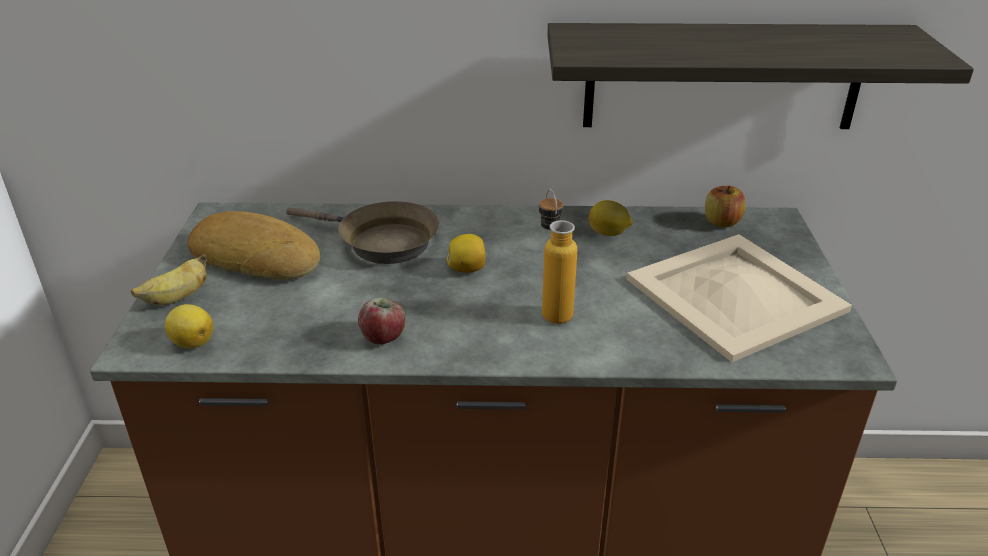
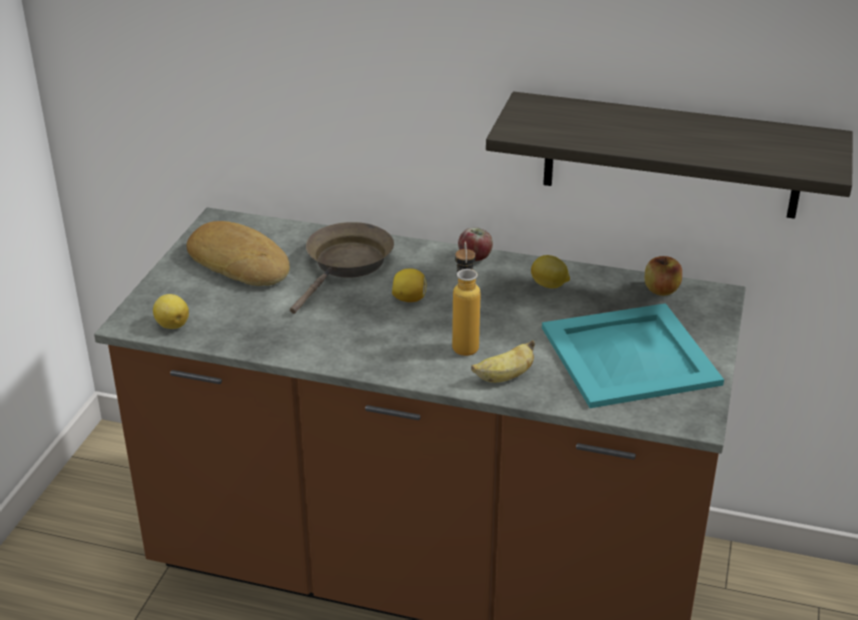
camera: 15 degrees right, 0 degrees up
(177, 298) = (169, 288): banana -> banana (504, 377)
(381, 242) = (346, 265): brown frying pan -> brown frying pan turned 105 degrees counterclockwise
(383, 337) = (318, 344): apple -> apple (475, 258)
(735, 294) = (630, 354): beige tray -> turquoise tray

